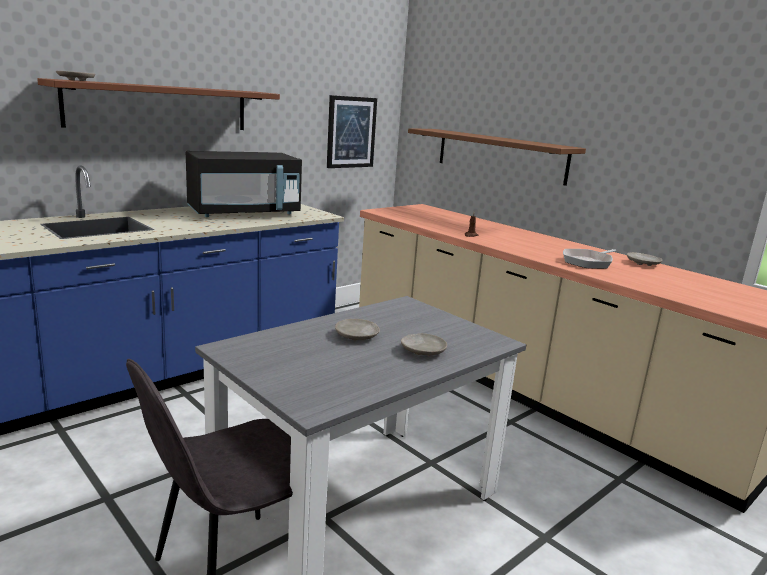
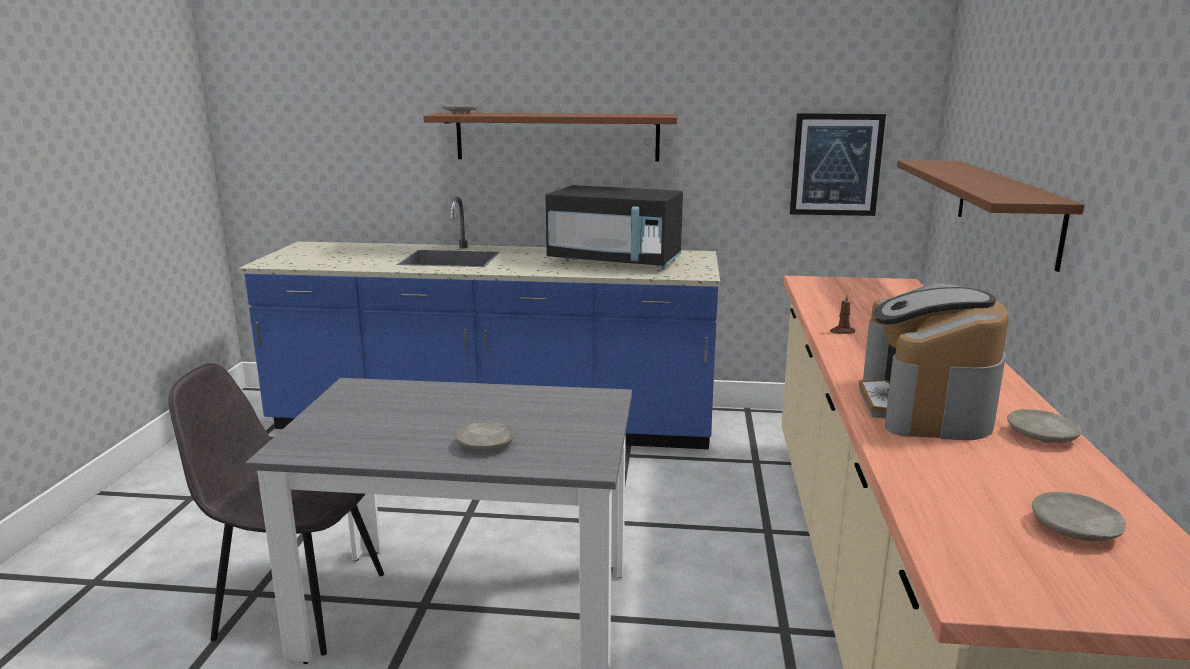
camera: 50 degrees right, 0 degrees up
(357, 336) = (468, 411): beige plate -> beige plate (1075, 529)
(588, 262) = (925, 407): frying pan -> coffee machine

